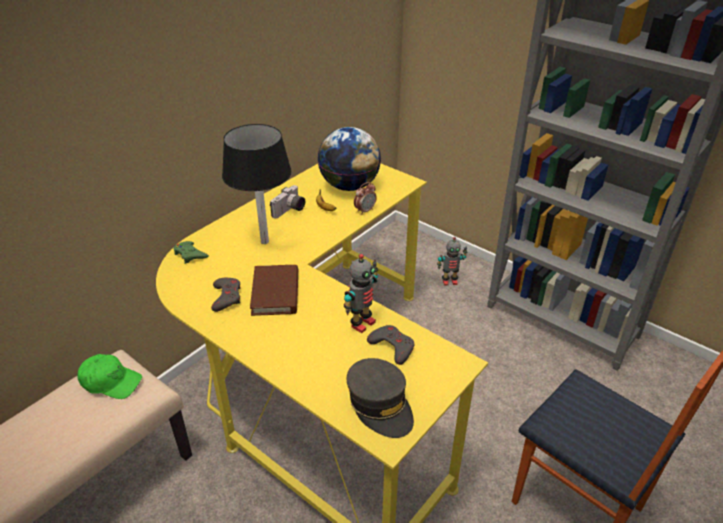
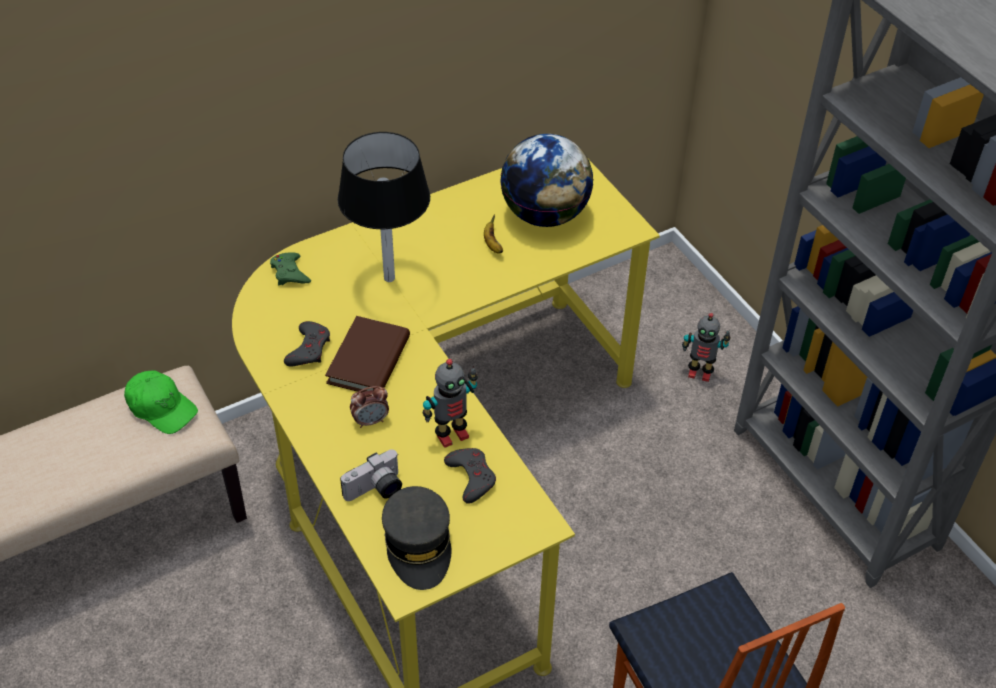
camera: 20 degrees right, 10 degrees up
(290, 211) = (444, 236): camera -> camera (376, 490)
(365, 210) = (544, 263): alarm clock -> alarm clock (370, 421)

